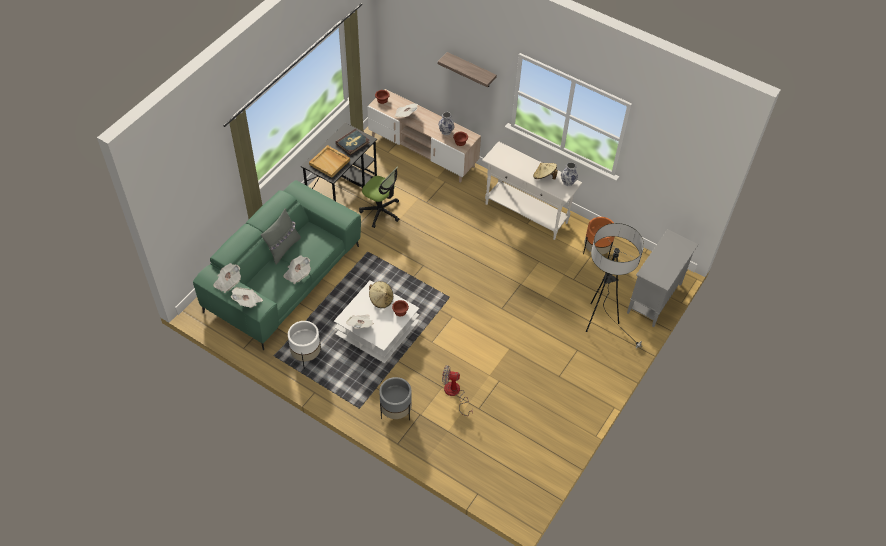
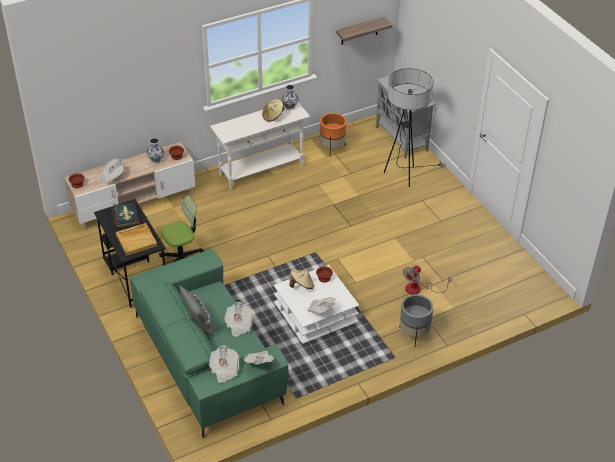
camera: 60 degrees left, 10 degrees down
(306, 355) = (312, 374): white planter -> none
(471, 70) = (157, 81): shelf -> shelf (359, 31)

